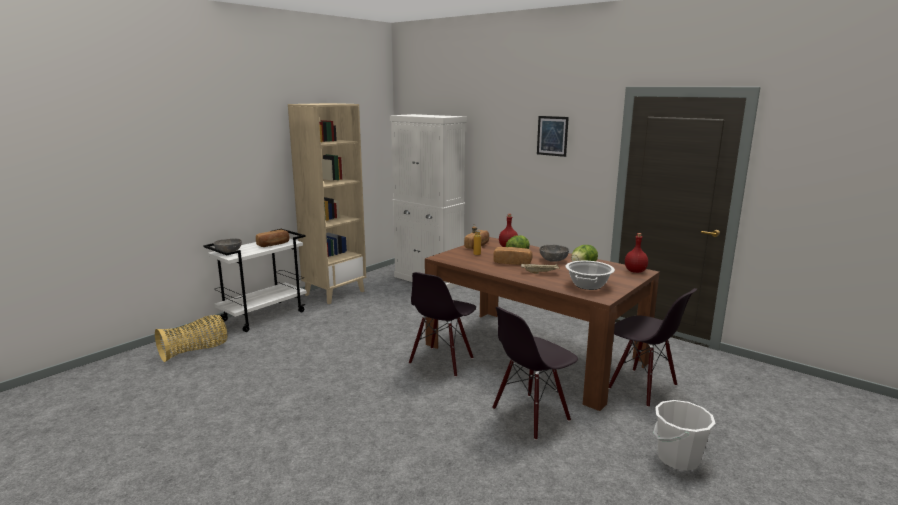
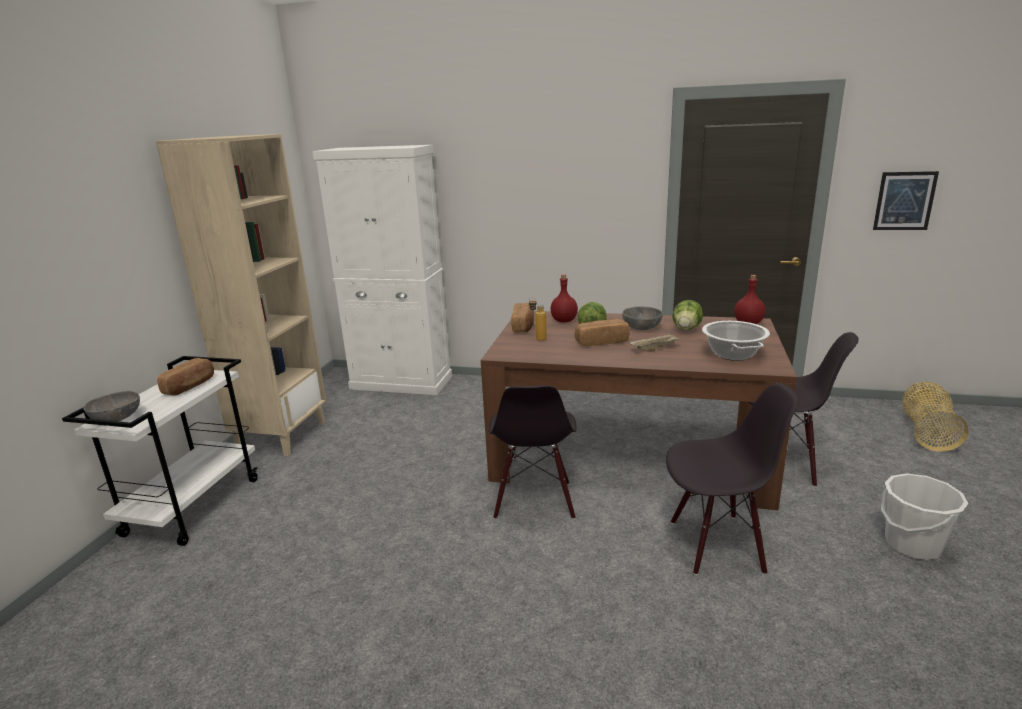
camera: 25 degrees left, 5 degrees up
(195, 351) = (112, 615): basket -> basket (927, 432)
(531, 415) = (716, 545): black chair -> black chair turned 120 degrees counterclockwise
(552, 136) = (570, 162): picture -> picture (904, 201)

